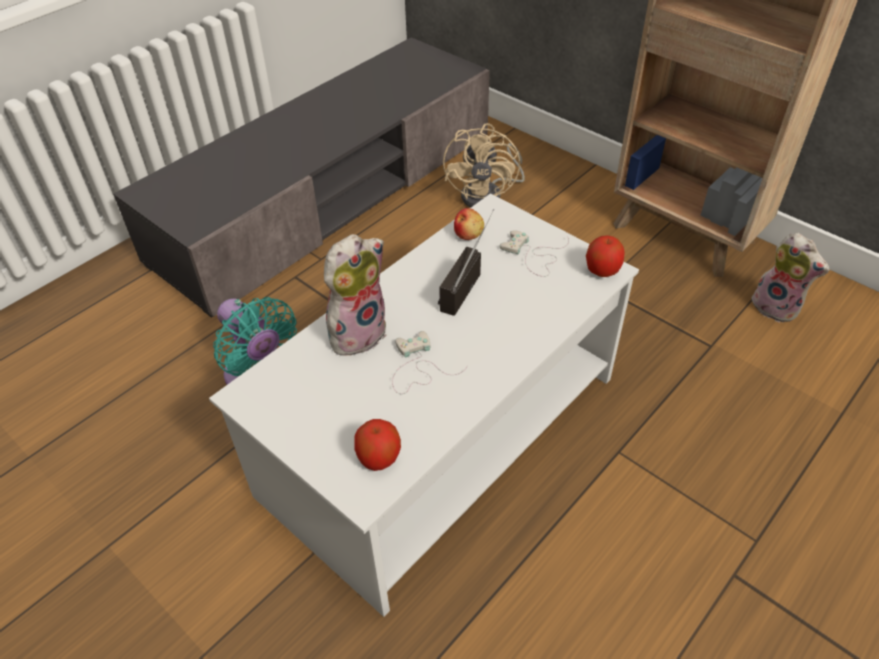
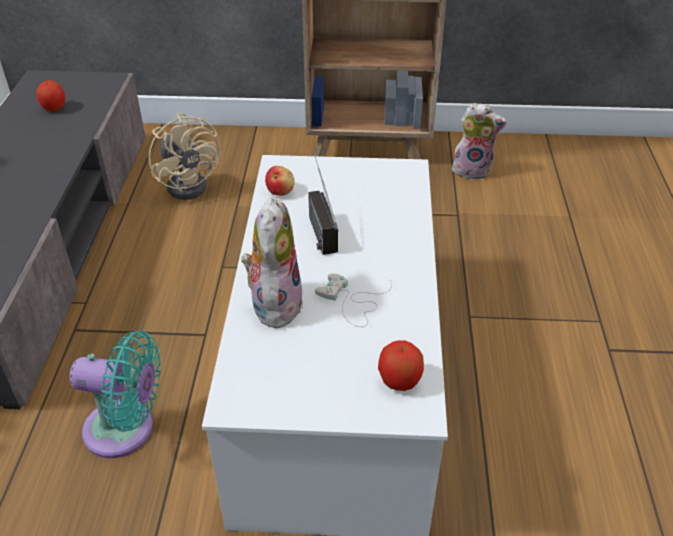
camera: 40 degrees left, 5 degrees down
(534, 255) = (347, 183): white game controller -> none
(602, 271) = (406, 171): apple -> apple (54, 108)

